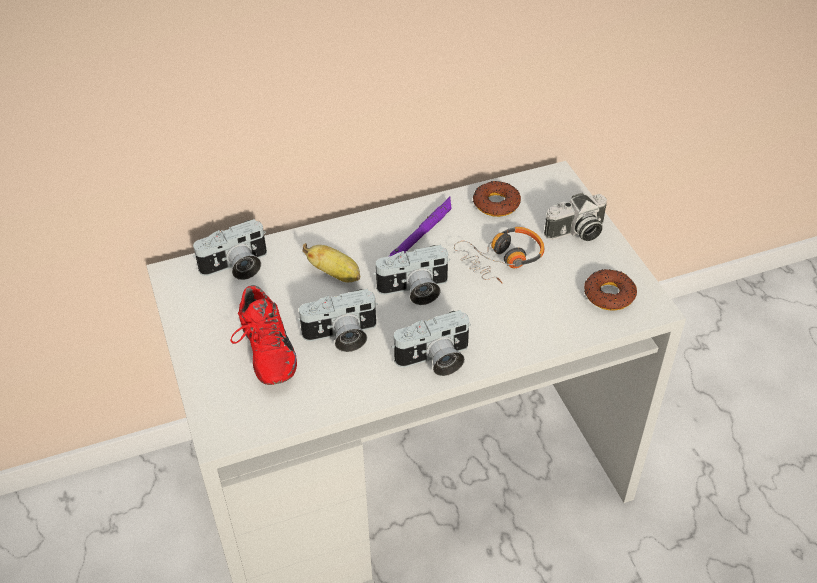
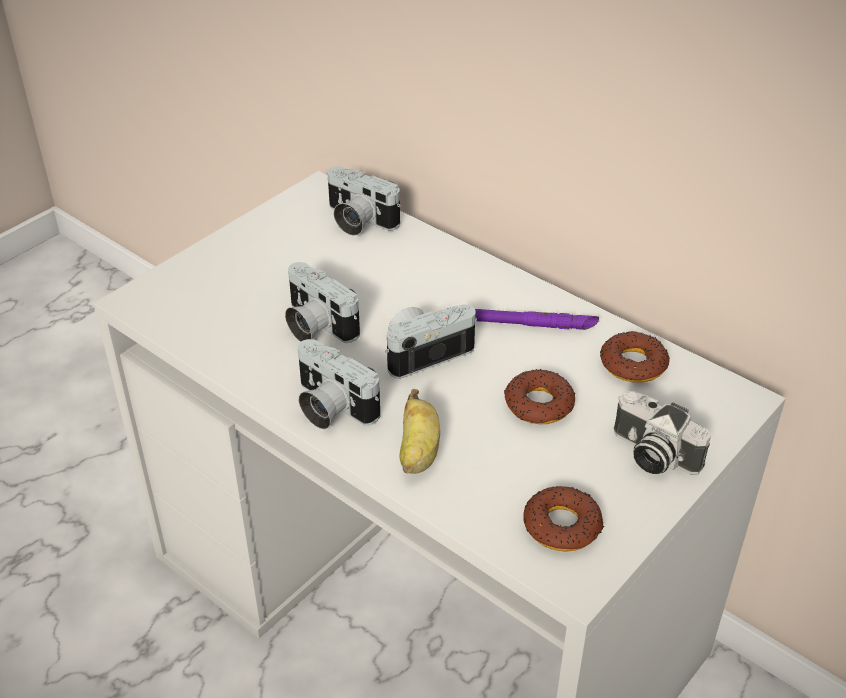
camera: 60 degrees right, 5 degrees down
(264, 353) = (255, 285): red shoe -> none
(336, 274) = (402, 287): banana -> banana (418, 453)
(414, 291) = (425, 352): camera -> camera turned 105 degrees clockwise
(502, 260) = (538, 404): headphones -> donut

